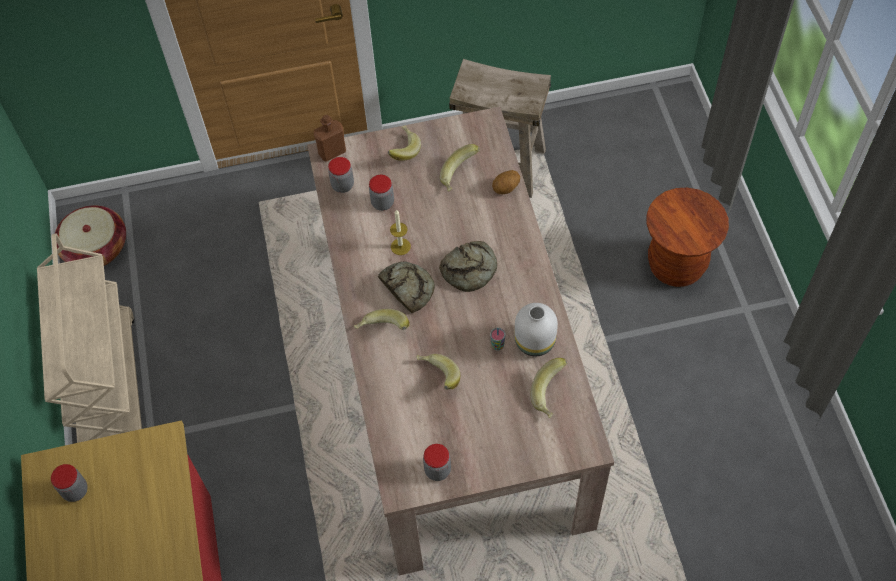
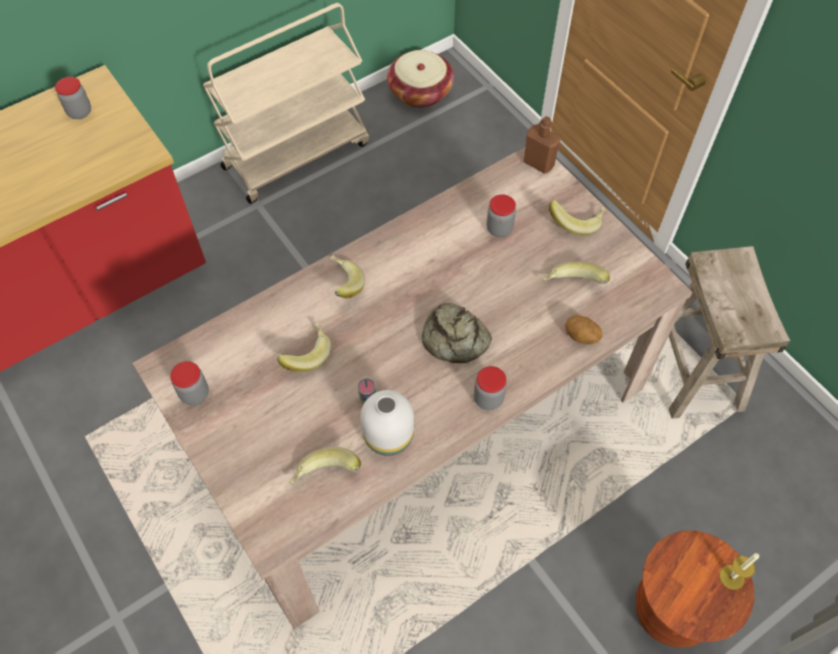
camera: 65 degrees right, 0 degrees up
(342, 185) = (503, 187): jar -> jar (488, 399)
(400, 246) = (453, 264): candle -> candle (731, 577)
(407, 287) = (404, 288): bread -> none

